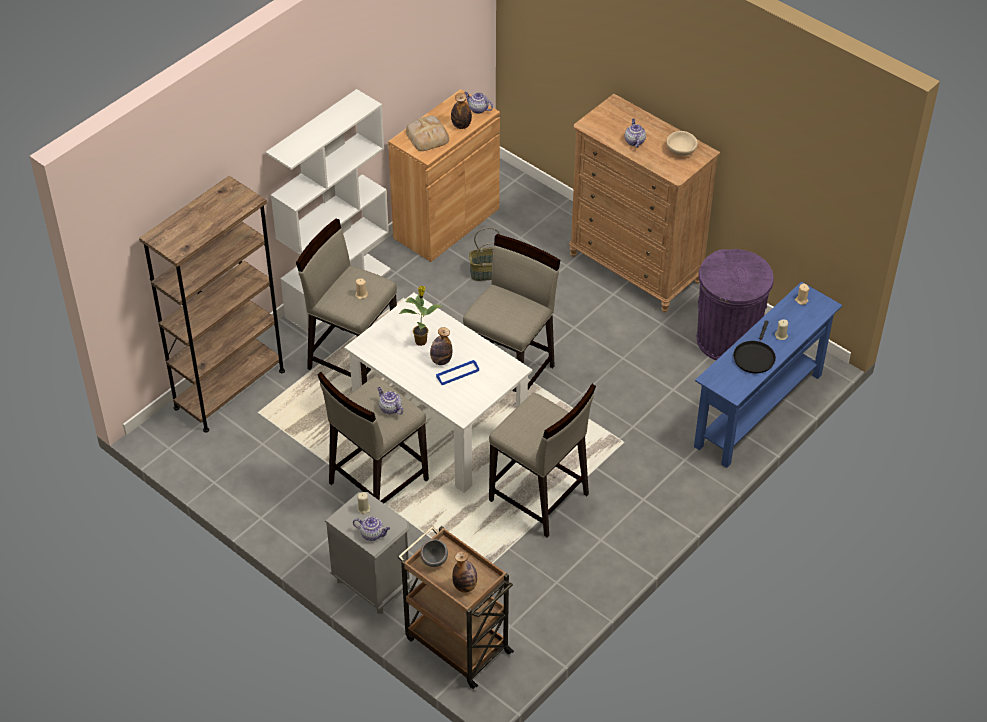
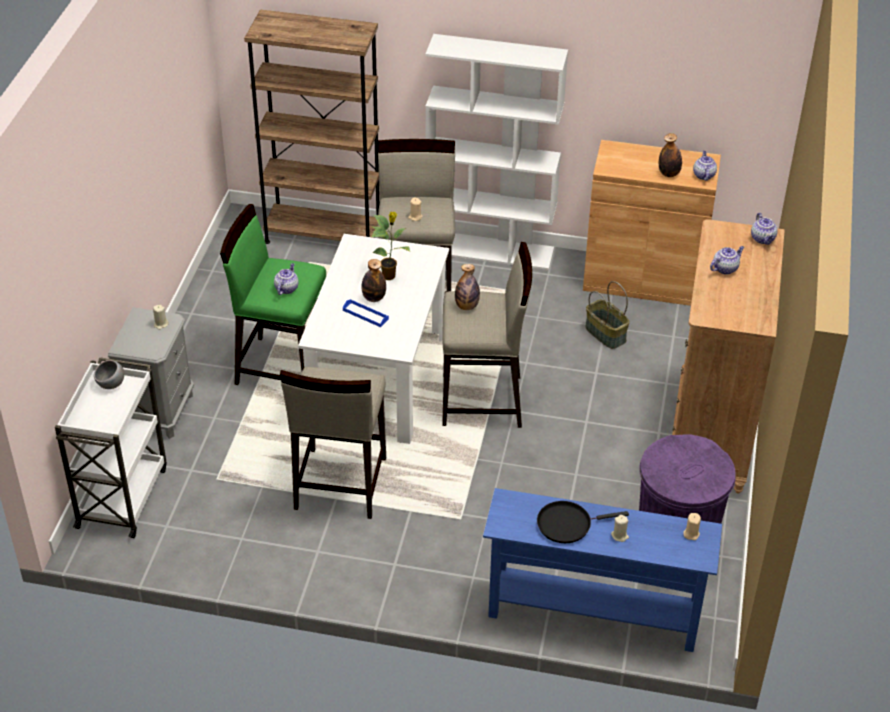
camera: 60 degrees right, 5 degrees down
(372, 534) = (134, 341): teapot -> teapot (763, 239)
(377, 481) = (282, 366): beige stool -> green stool
(427, 136) = (632, 159): bread -> none
(456, 644) = (122, 496): brown cart -> white cart
(465, 586) = (91, 417): bottle -> bottle (467, 306)
(680, 151) = (745, 306): beige bowl -> none

